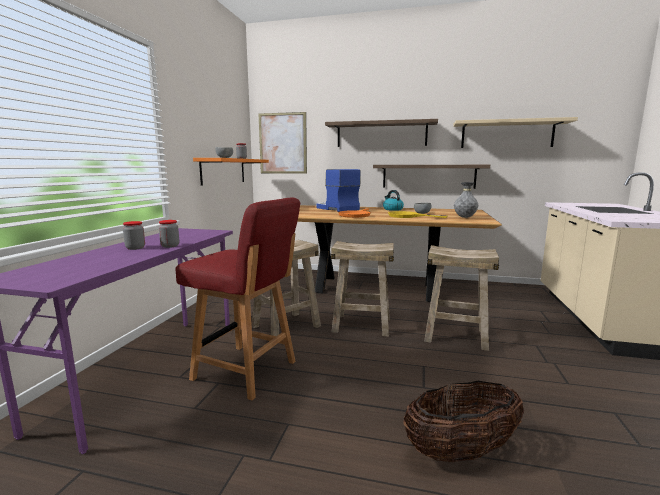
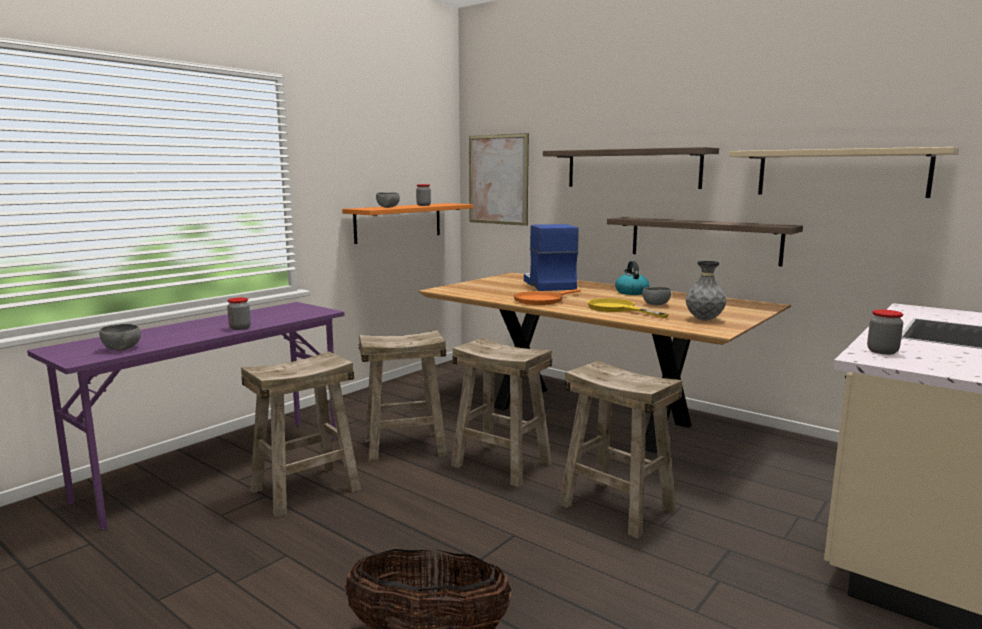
camera: 25 degrees right, 0 degrees up
(83, 270) = (122, 349): none -> grey bowl
(135, 248) = (206, 327): jar -> jar (882, 351)
(246, 371) = (305, 490): red chair -> beige stool

